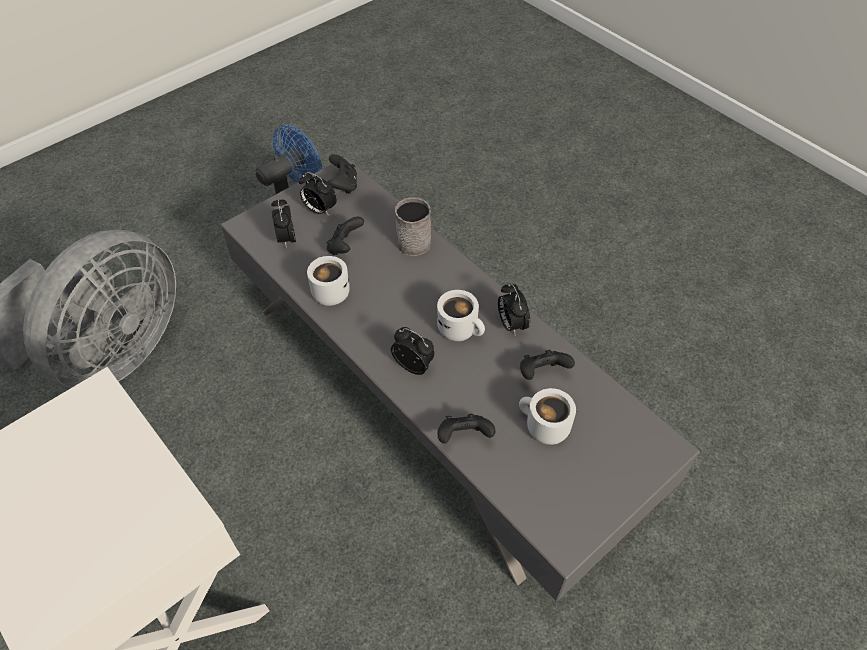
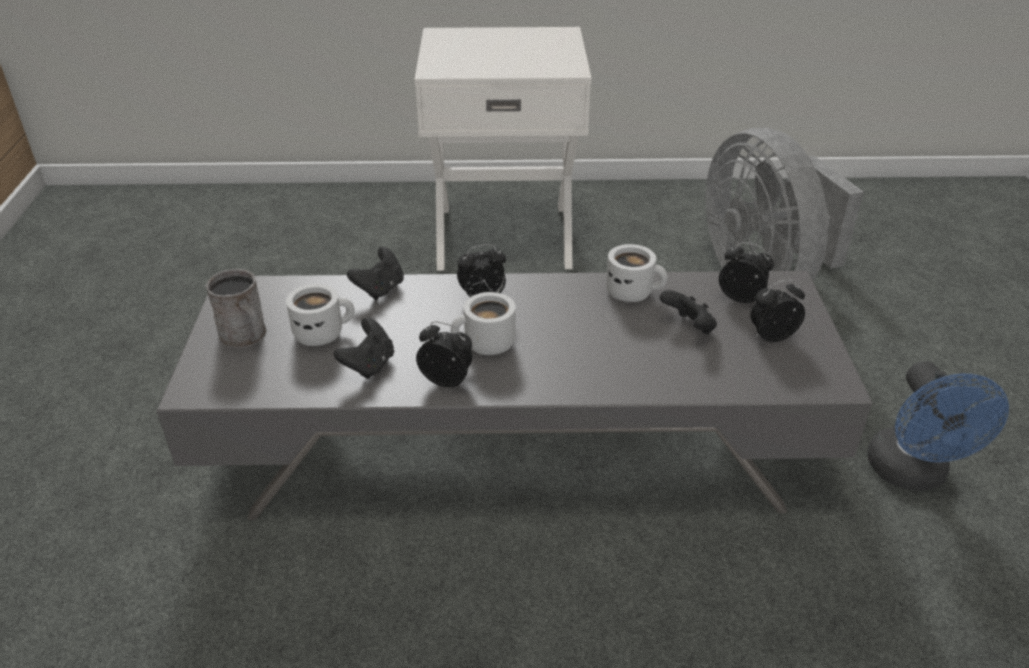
camera: 130 degrees right, 15 degrees down
(343, 185) = (805, 373): black game controller -> none
(414, 239) = (649, 380): grey mug -> grey mug (246, 337)

